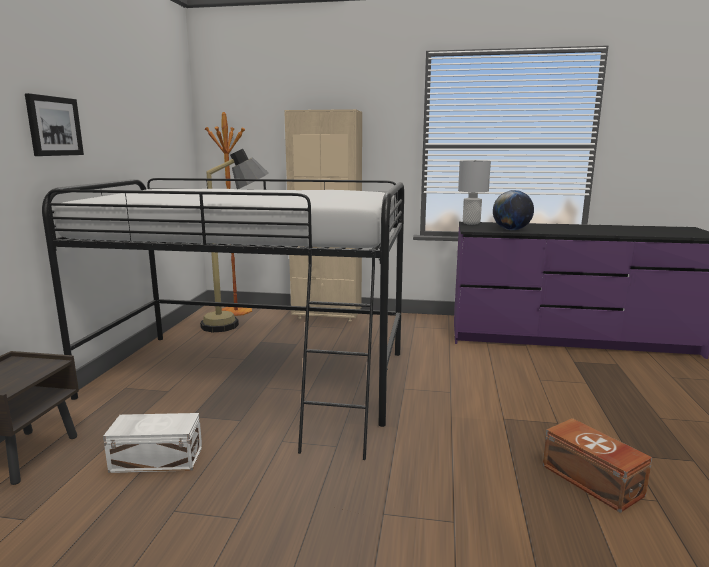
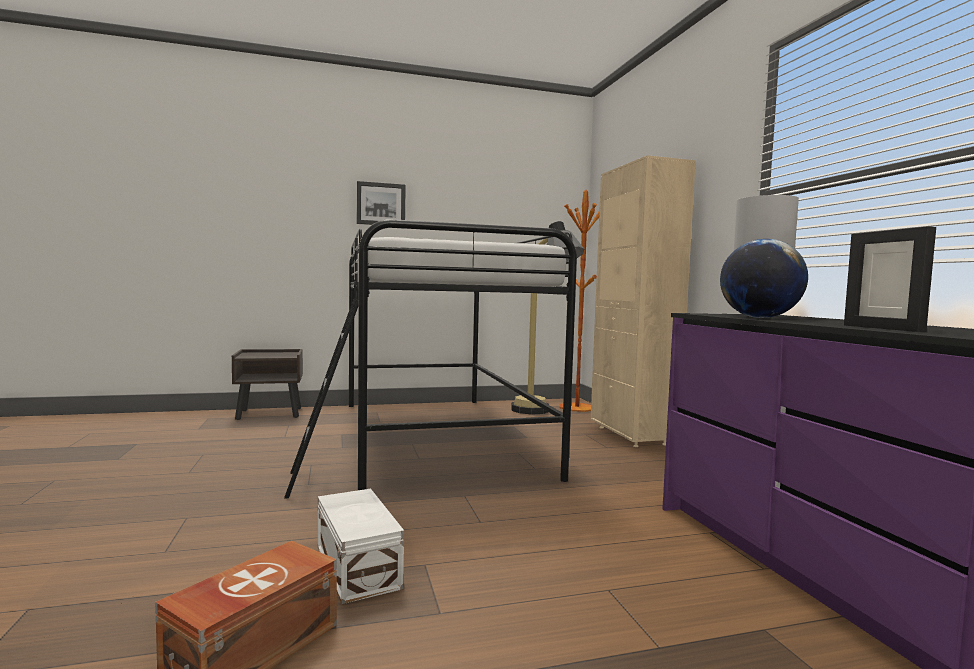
camera: 65 degrees right, 10 degrees down
(156, 458) = (272, 438): white storage box -> white storage box (359, 566)
(580, 232) = (883, 328): none -> picture frame

